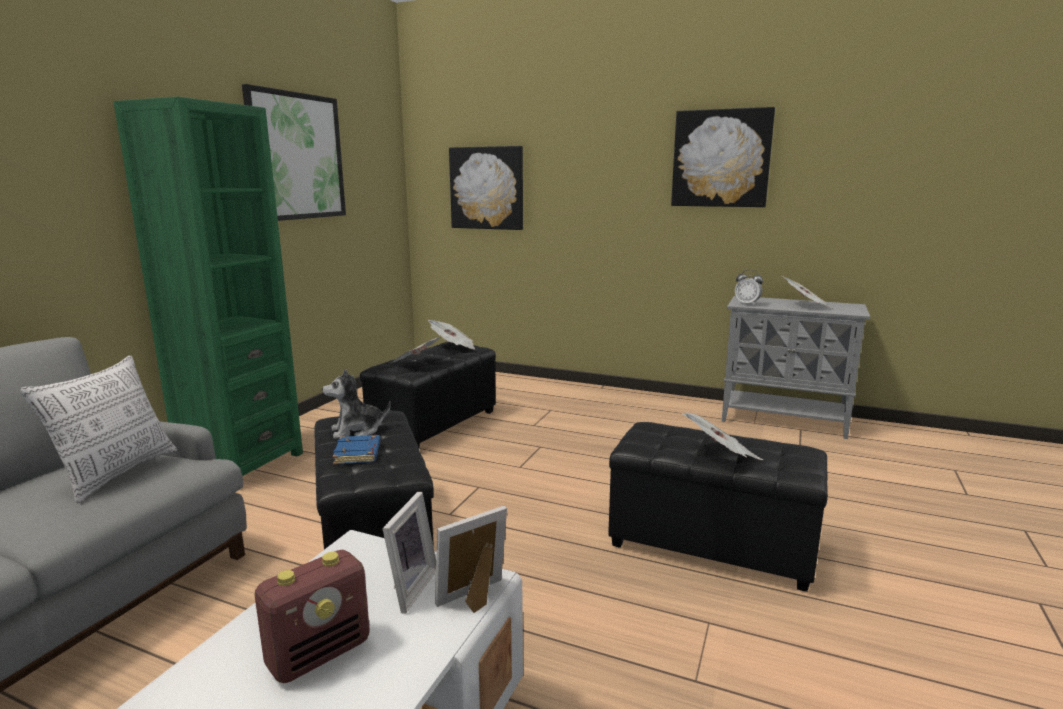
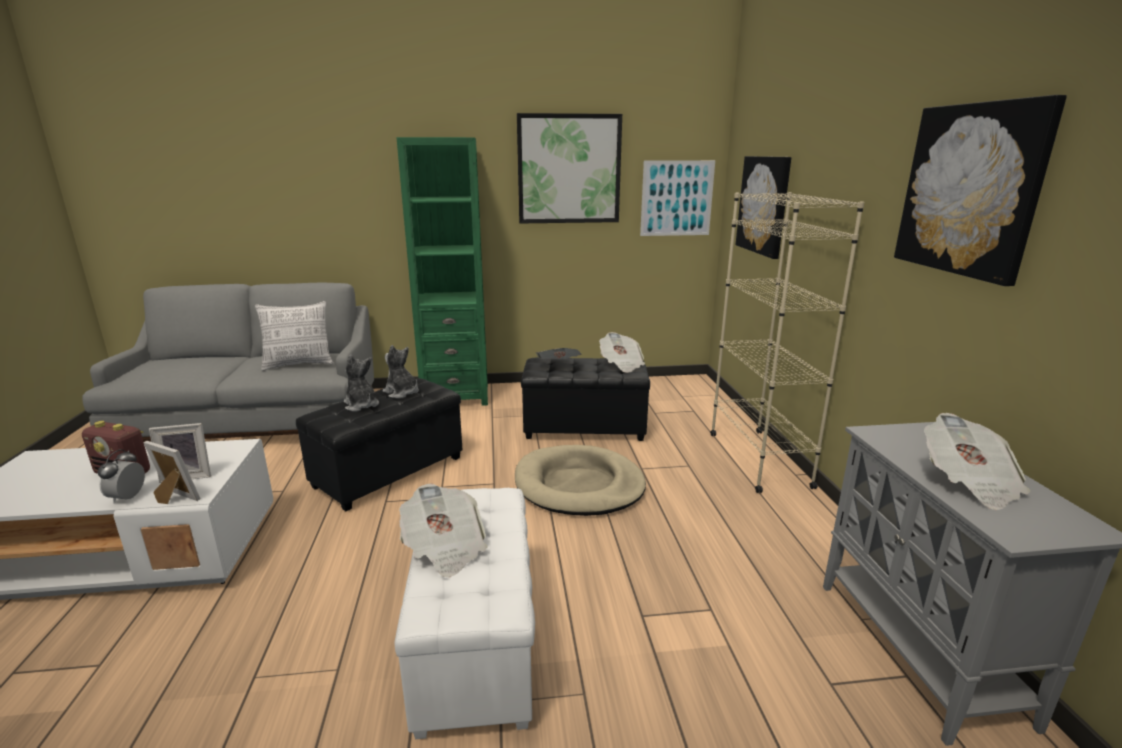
camera: 60 degrees right, 5 degrees up
(358, 454) = (361, 405): blue book -> plush toy
(379, 189) = (677, 198): none -> picture
(530, 453) = (579, 485): none -> beige dog bed
(569, 390) = (758, 459): none -> beige bookcase
(711, 545) = (477, 643): black ottoman -> white ottoman
(747, 304) = (886, 437): alarm clock -> alarm clock (128, 497)

